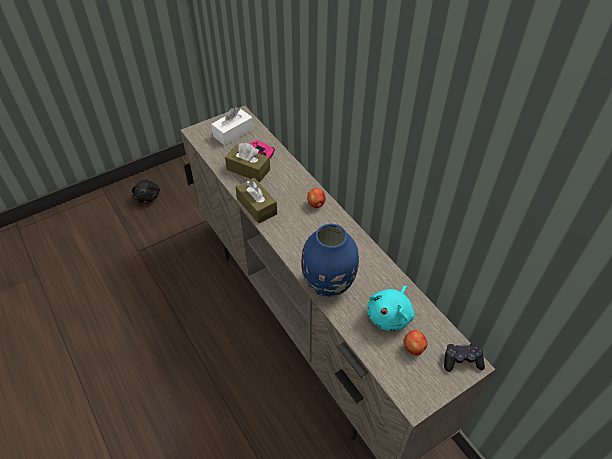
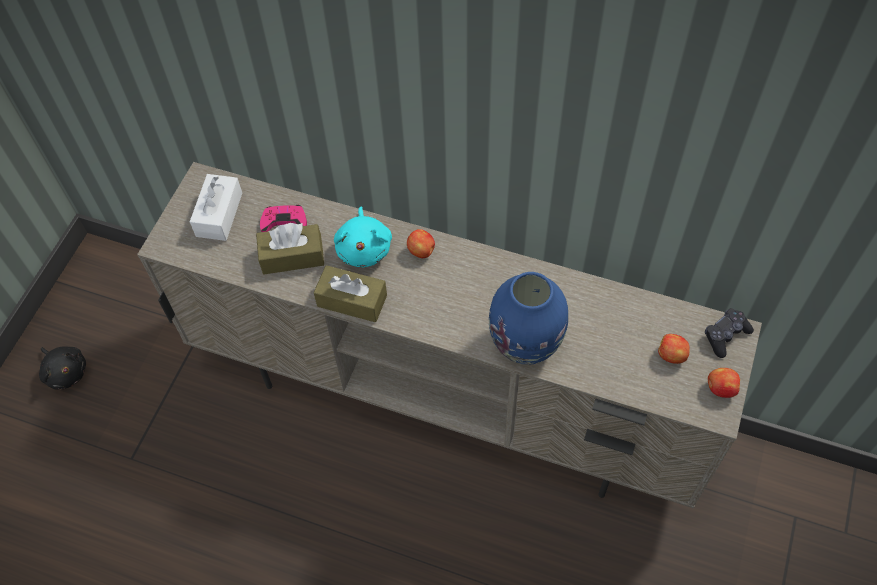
camera: 35 degrees left, 10 degrees up
(390, 315) = (619, 335): turquoise plush toy -> turquoise plush toy (364, 248)
(429, 389) = (720, 388): none -> apple

